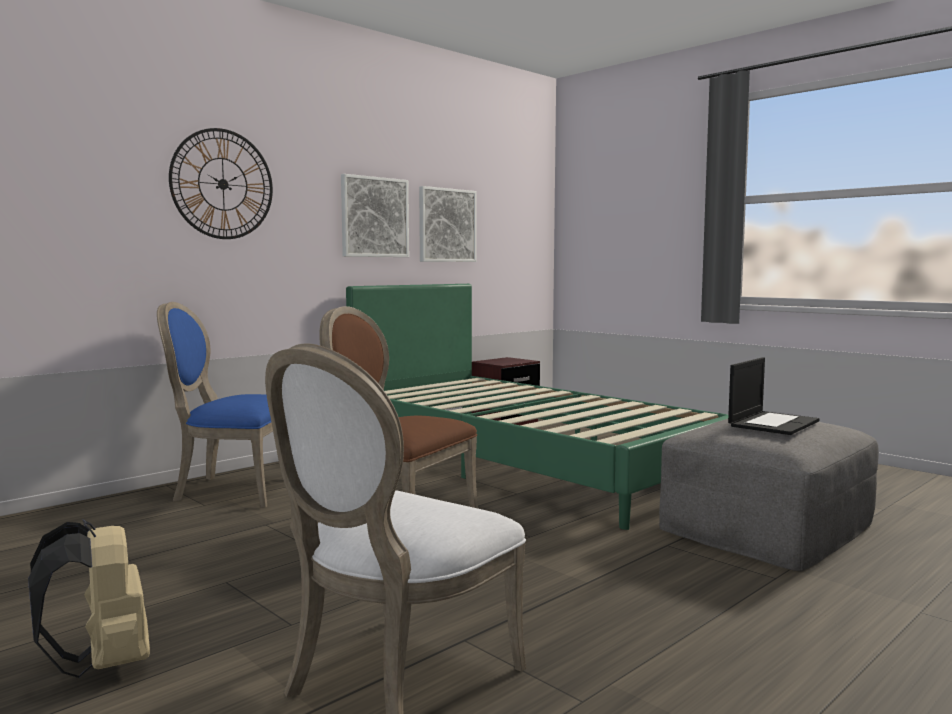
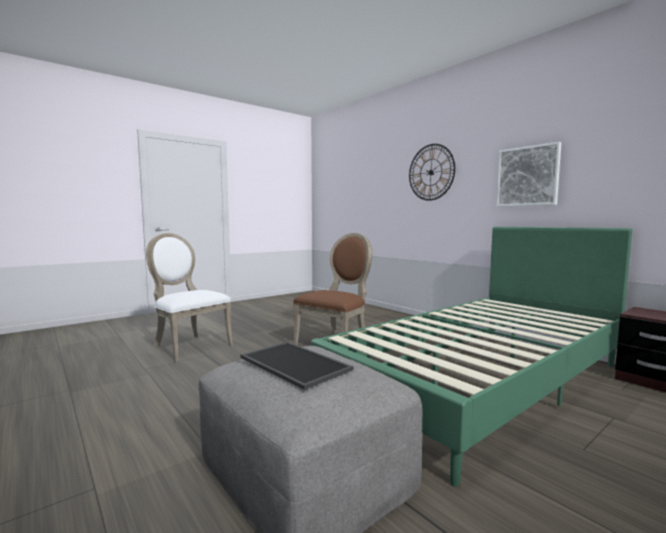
camera: 95 degrees right, 0 degrees up
(103, 664) = (234, 320): beige backpack -> none
(232, 490) = (392, 320): blue chair -> none
(447, 225) = (613, 173): picture -> none
(773, 423) = (296, 363): laptop -> tray

